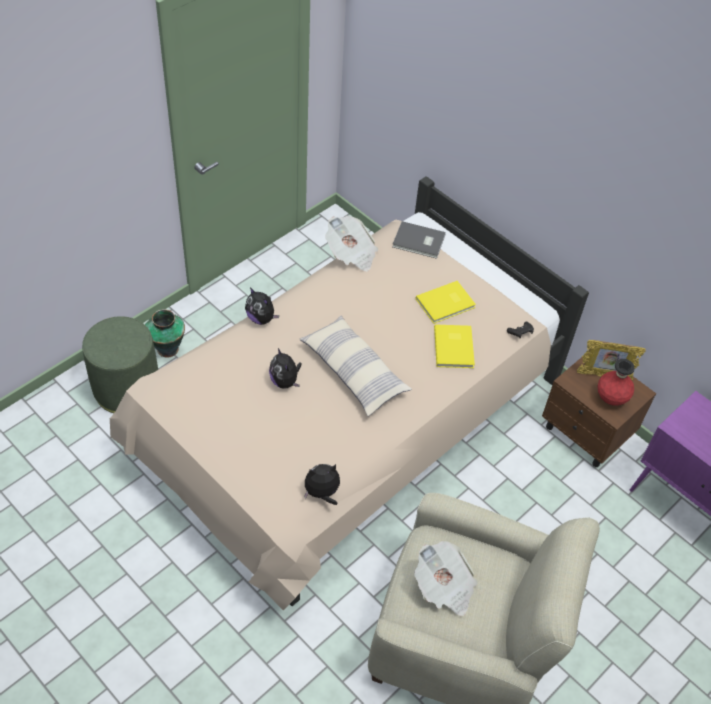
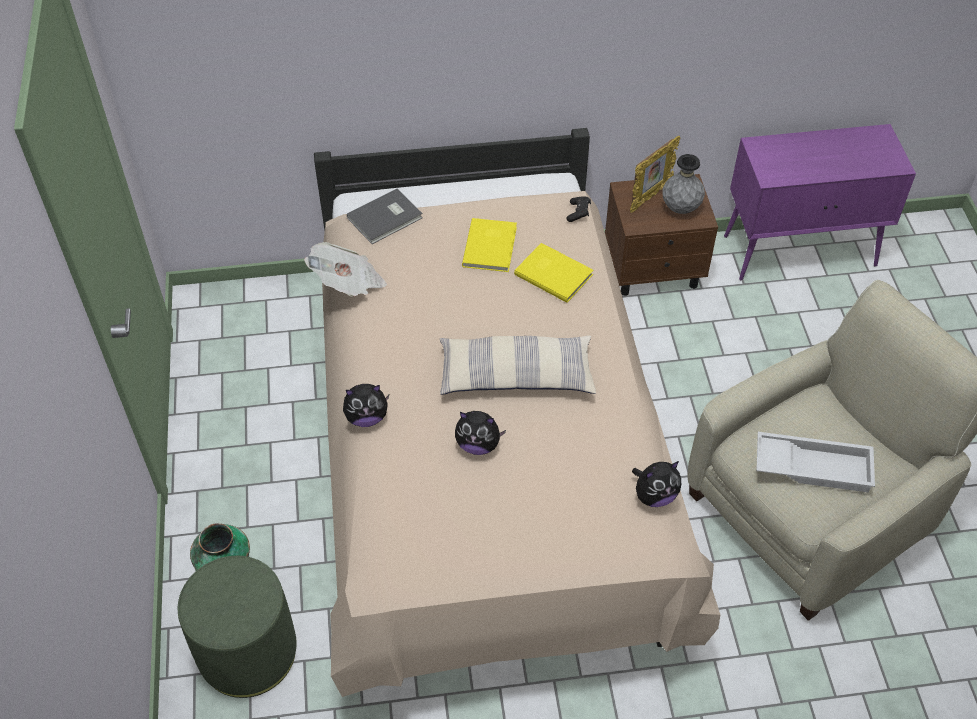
camera: 50 degrees left, 0 degrees up
(322, 493) = (654, 496): plush toy -> plush toy turned 135 degrees counterclockwise
(444, 587) = (813, 465): newspaper -> white tray
(611, 398) = (680, 208): red vase -> grey vase

